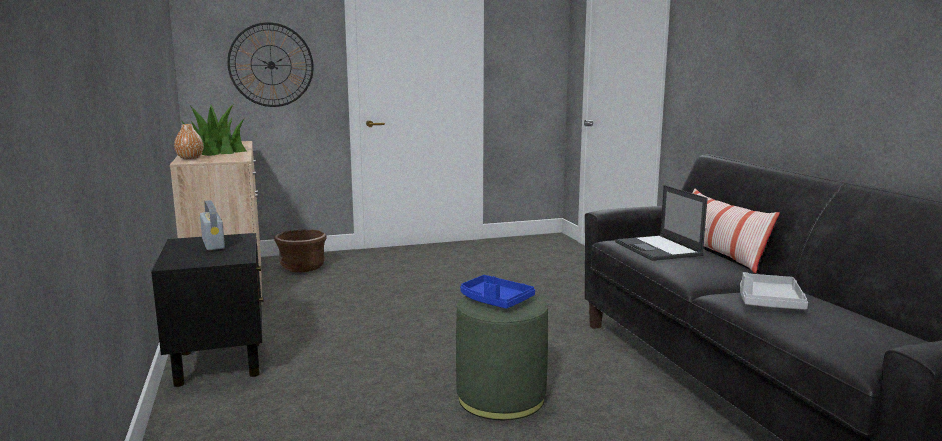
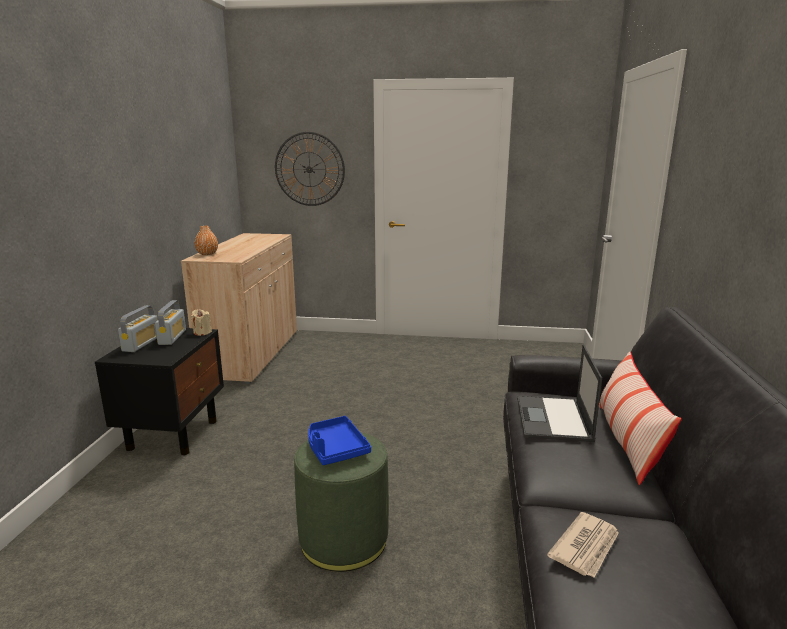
camera: 25 degrees right, 5 degrees up
(184, 252) = (141, 344): none -> radio
(215, 151) = (239, 247): potted plant -> none
(242, 236) = (202, 332): none -> beige candle
(302, 267) = (318, 347): brown planter -> none
(768, 302) = (586, 547): grey tray -> newspaper

